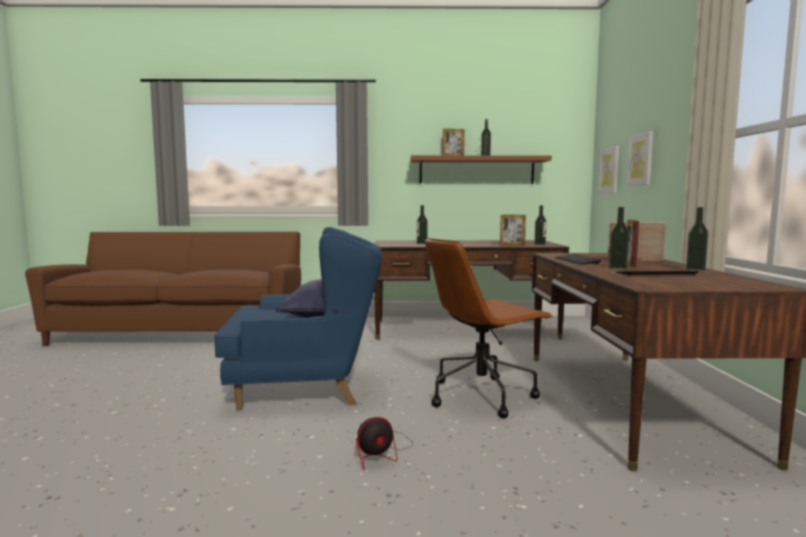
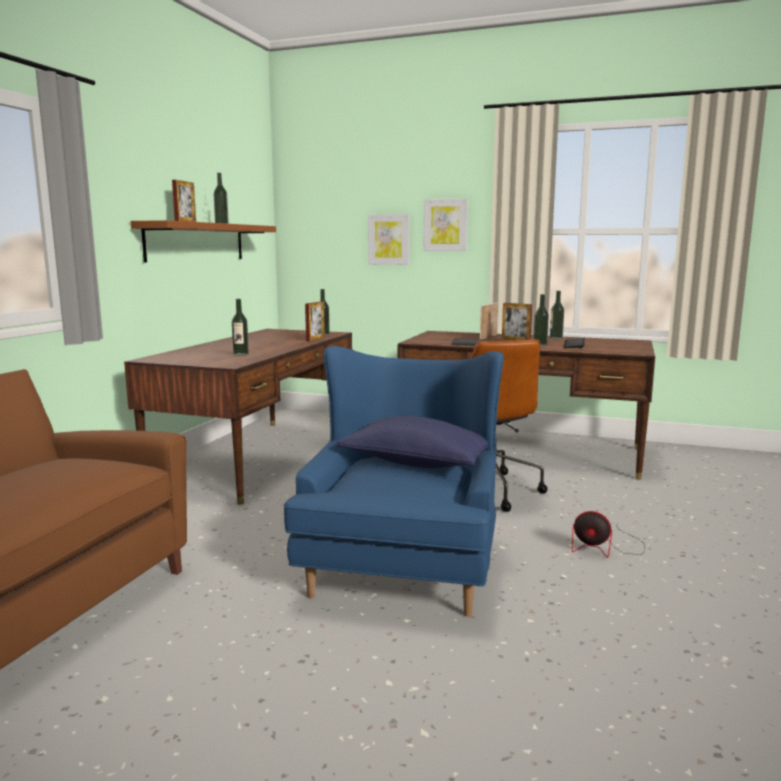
camera: 70 degrees left, 5 degrees up
(381, 452) = (605, 548): fan -> fan turned 120 degrees clockwise
(609, 170) = (322, 245): picture -> picture (445, 225)

